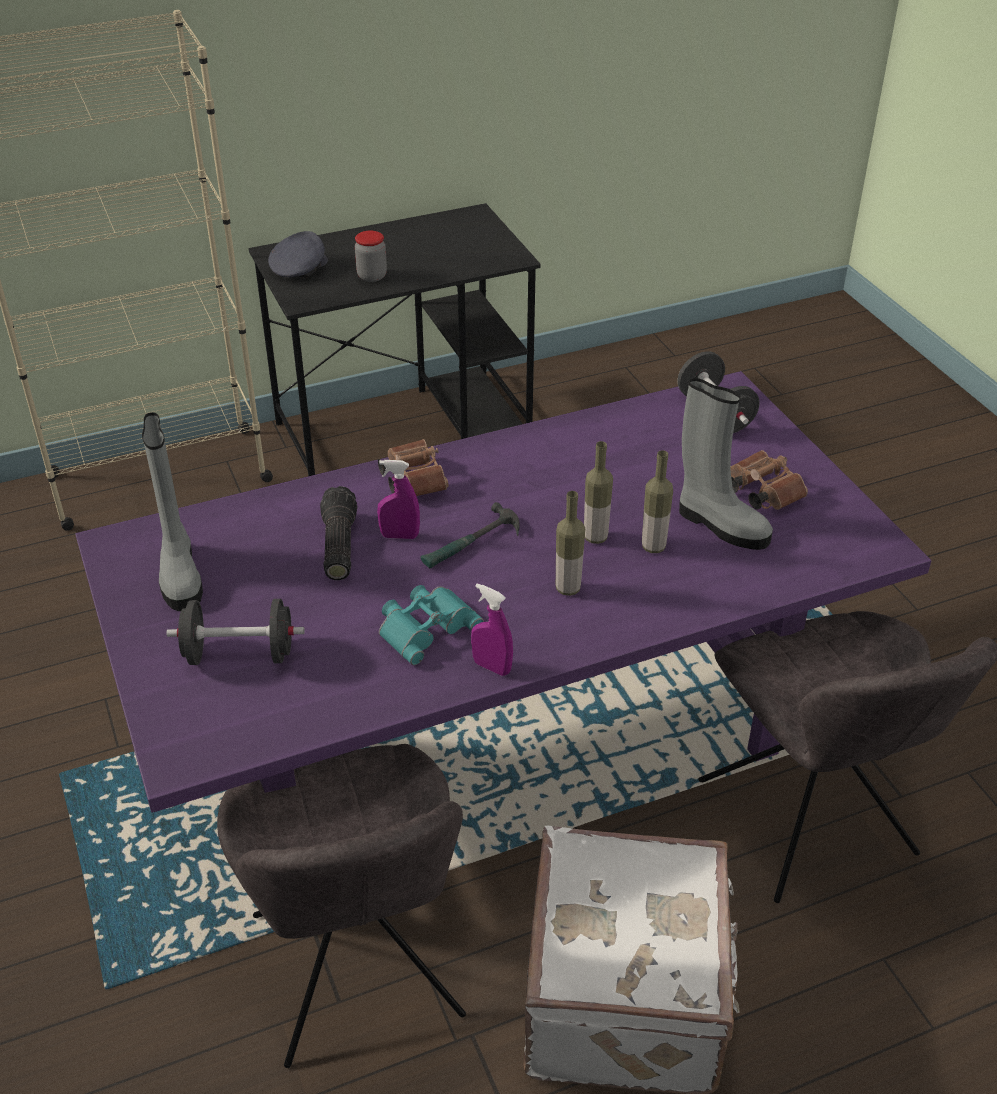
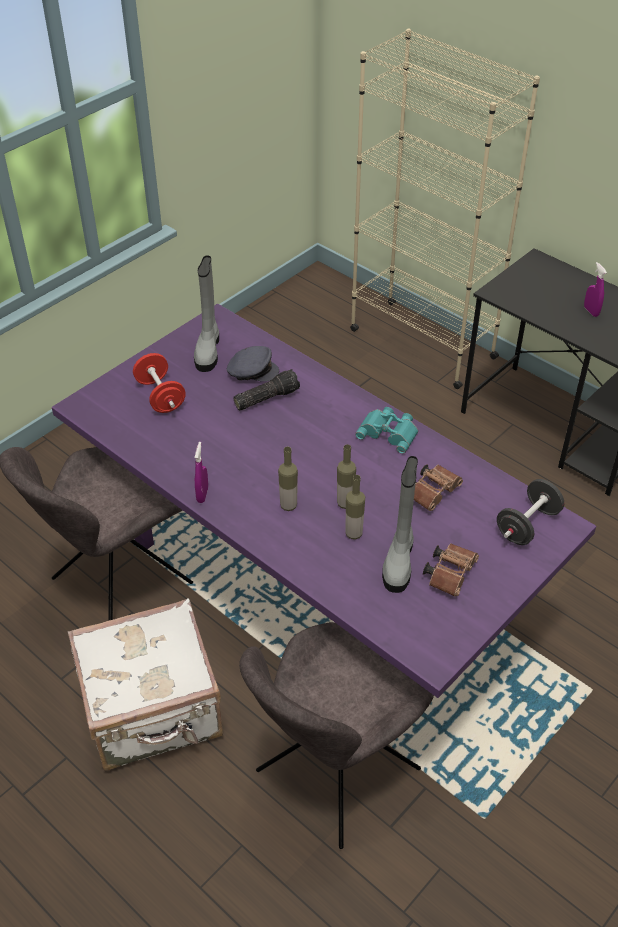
camera: 65 degrees right, 5 degrees up
(180, 573) = (208, 350): grey boot -> grey boot turned 45 degrees counterclockwise
(239, 654) = (160, 396): black dumbbell -> red dumbbell
(299, 268) = (530, 276): grey cap -> grey cap (252, 370)
(372, 276) = (551, 309): jar -> none
(400, 536) = (290, 419): purple spray bottle -> purple spray bottle (591, 311)
(412, 480) = (345, 405): brown binoculars -> brown binoculars (433, 492)
(425, 626) = (220, 456): turquoise binoculars -> turquoise binoculars (389, 432)
(471, 544) = (302, 451): hammer -> none

